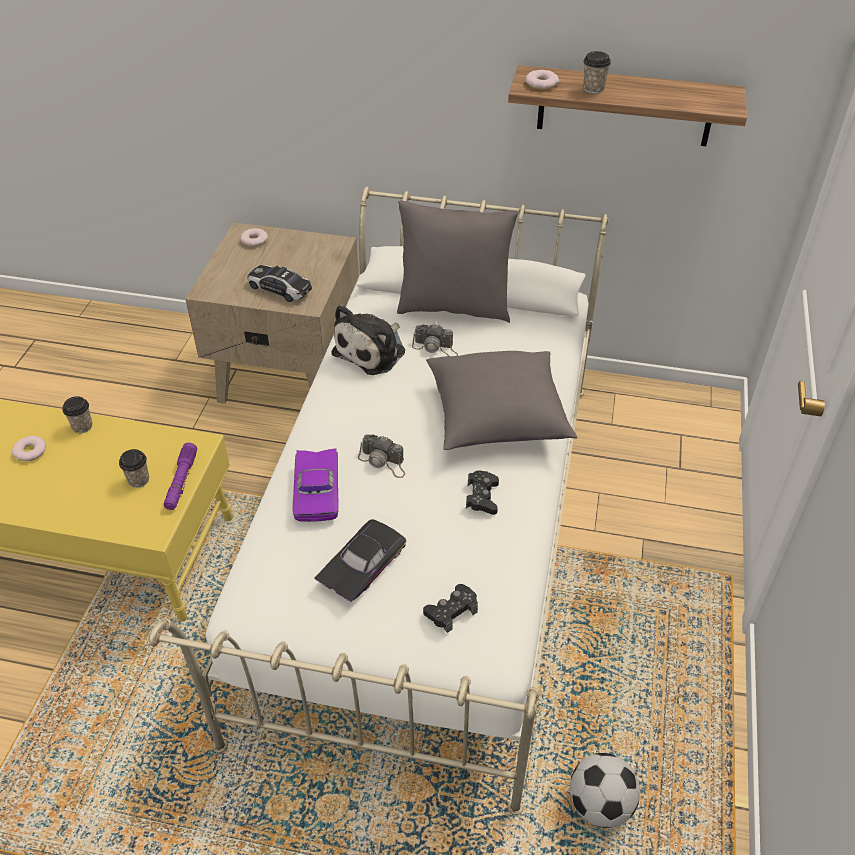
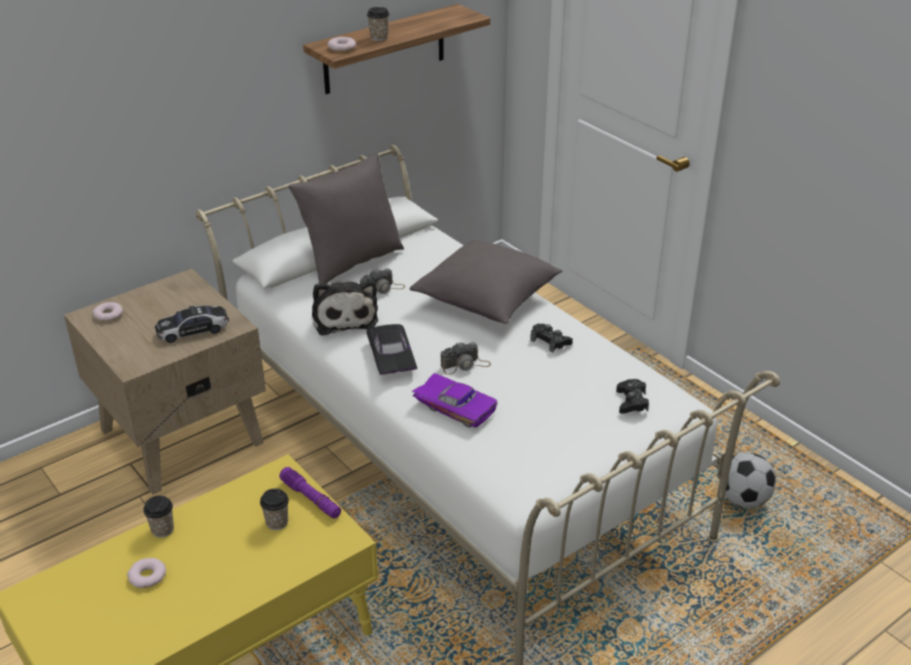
camera: 50 degrees left, 10 degrees down
(360, 565) = (549, 421): black toy car -> black toy car (389, 358)

